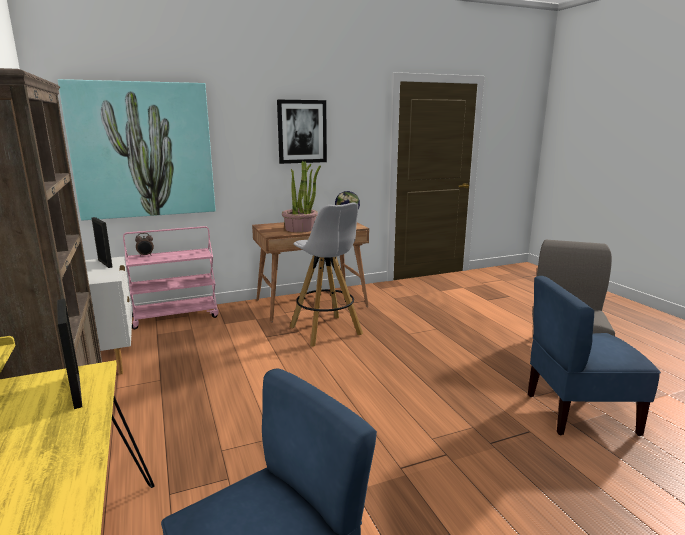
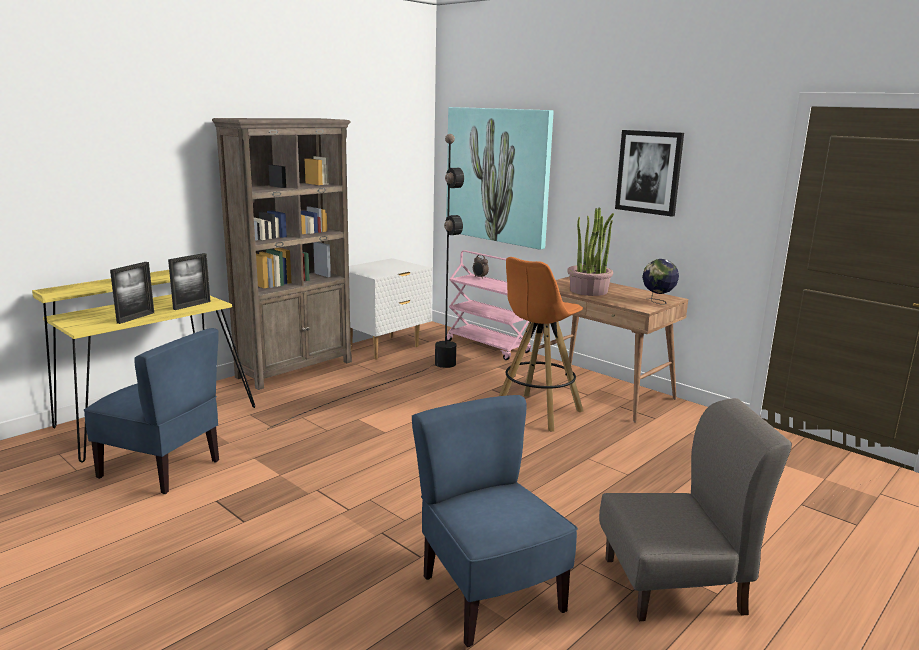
camera: 65 degrees right, 0 degrees up
(105, 263) = (407, 268): picture frame -> picture frame (136, 318)
(193, 370) = (402, 379): none -> black floor lamp
(326, 331) = (536, 413): white stool -> orange stool

